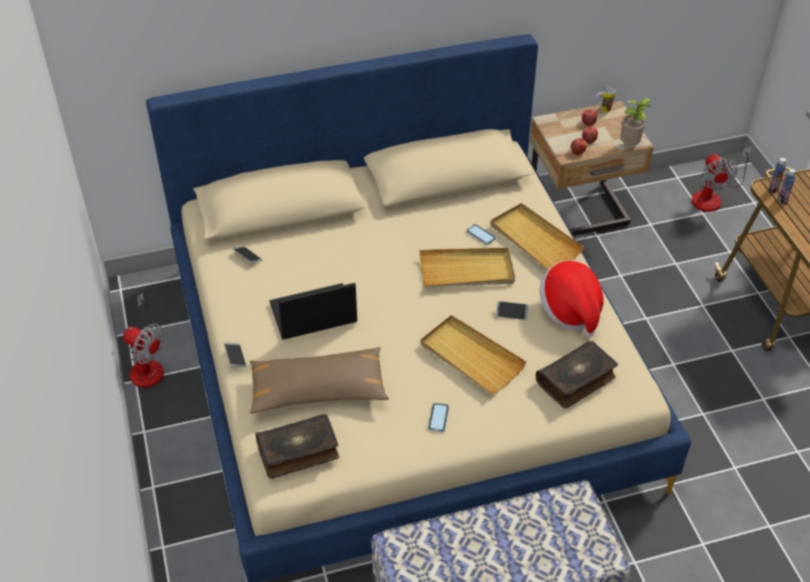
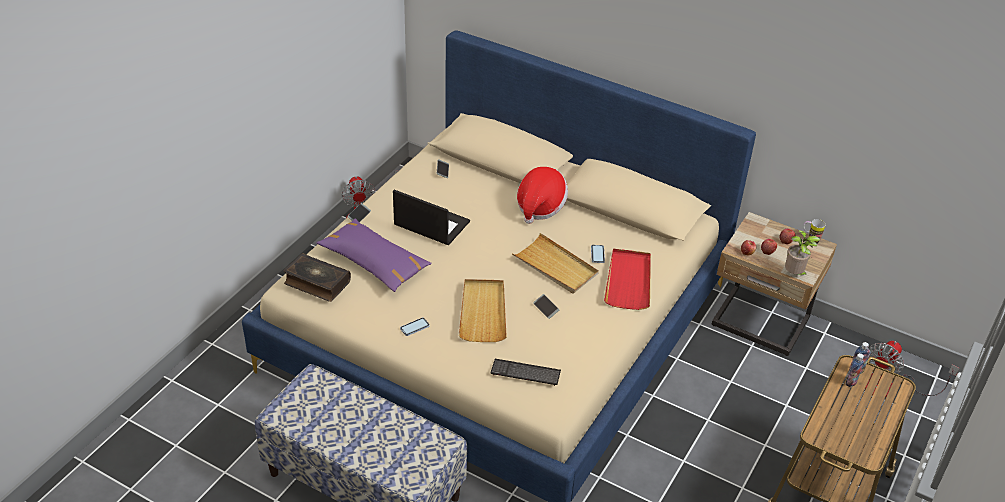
camera: 45 degrees right, 5 degrees down
(318, 389) = (374, 262): brown pillow -> purple pillow
(534, 240) = (628, 281): beige tray -> red tray
(570, 310) = (585, 335): hat -> hat (540, 206)
(576, 380) = (525, 373): book -> keyboard

